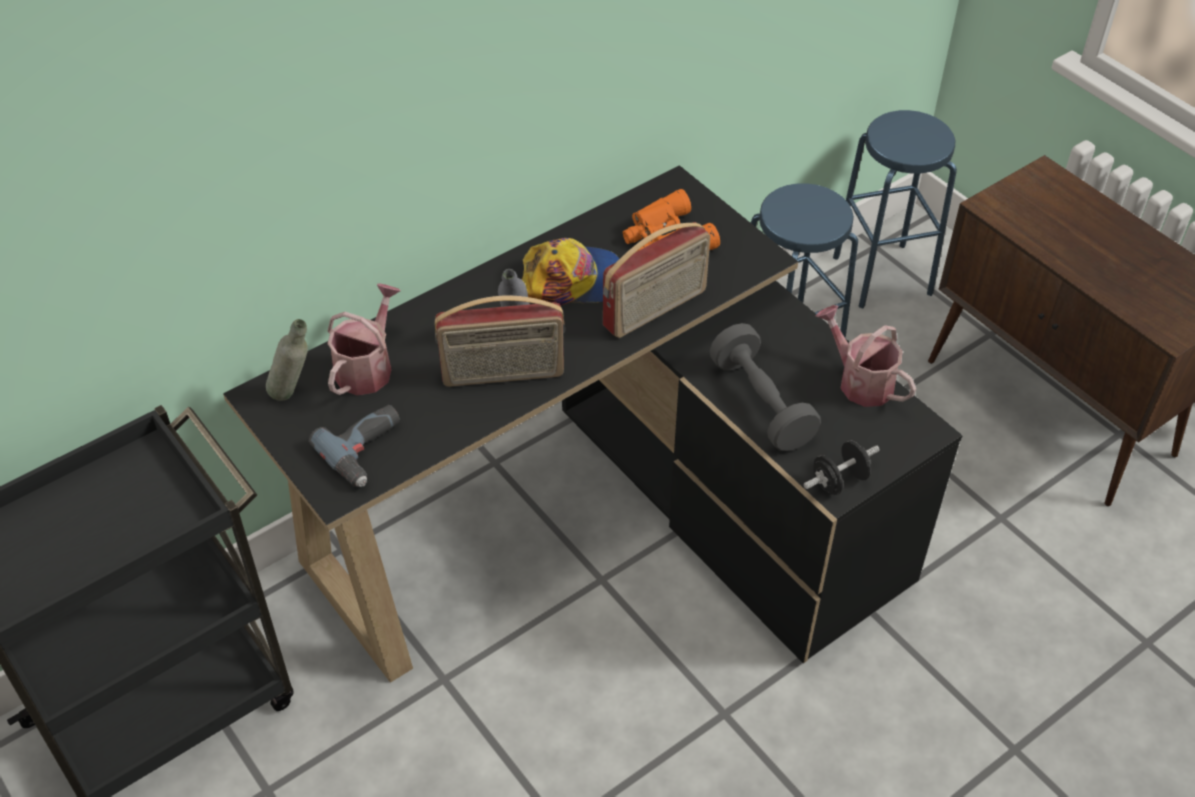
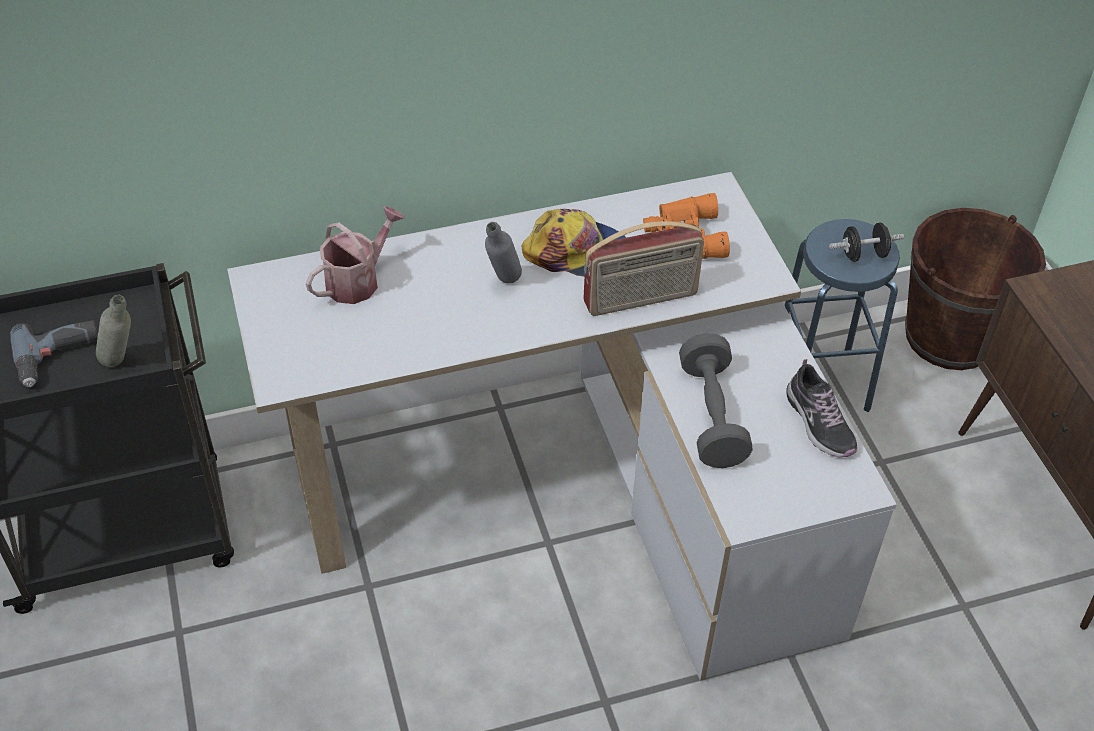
camera: 20 degrees right, 0 degrees up
(294, 394) = (285, 286): grey bottle -> grey bottle (123, 364)
(368, 451) = (322, 353): power drill -> power drill (59, 357)
(503, 375) = (472, 320): radio -> none
(605, 519) = (576, 489): black desk -> white desk
(839, 480) = (751, 510): black dumbbell -> black dumbbell (863, 255)
(860, 381) = (819, 423): watering can -> shoe
(882, 275) = (950, 337): blue stool -> brown bucket

